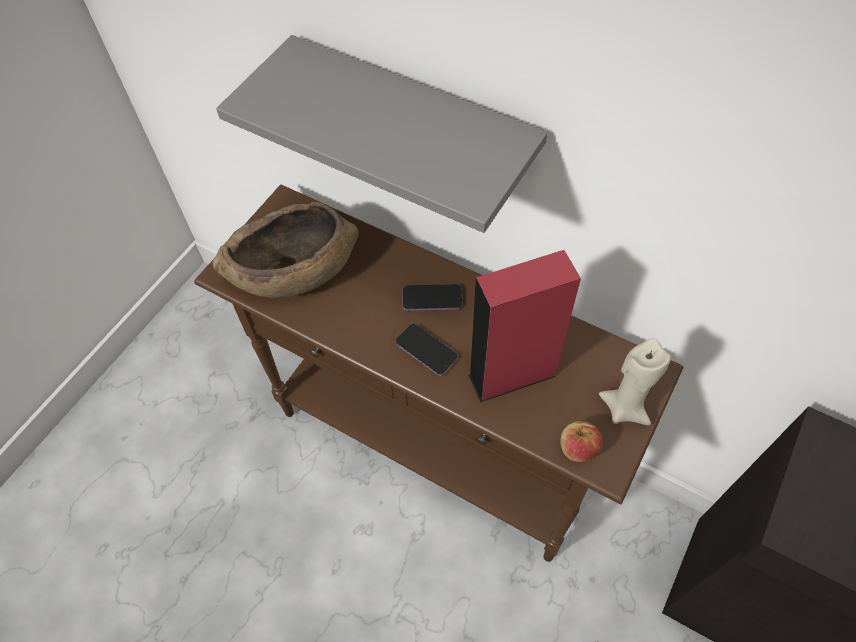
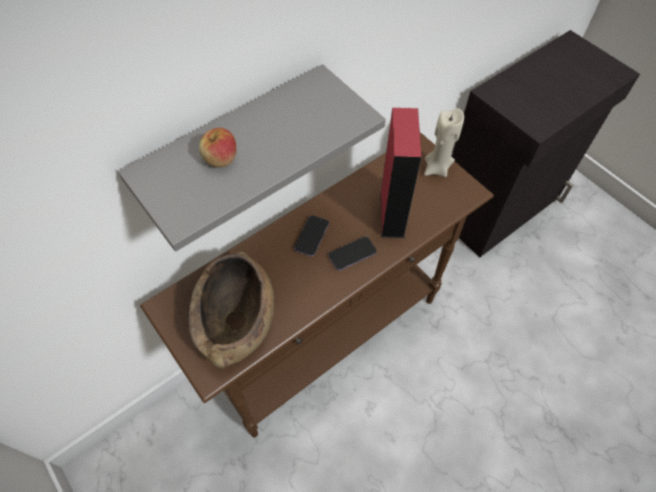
camera: 70 degrees left, 0 degrees up
(578, 448) = (454, 200): apple -> apple (221, 159)

